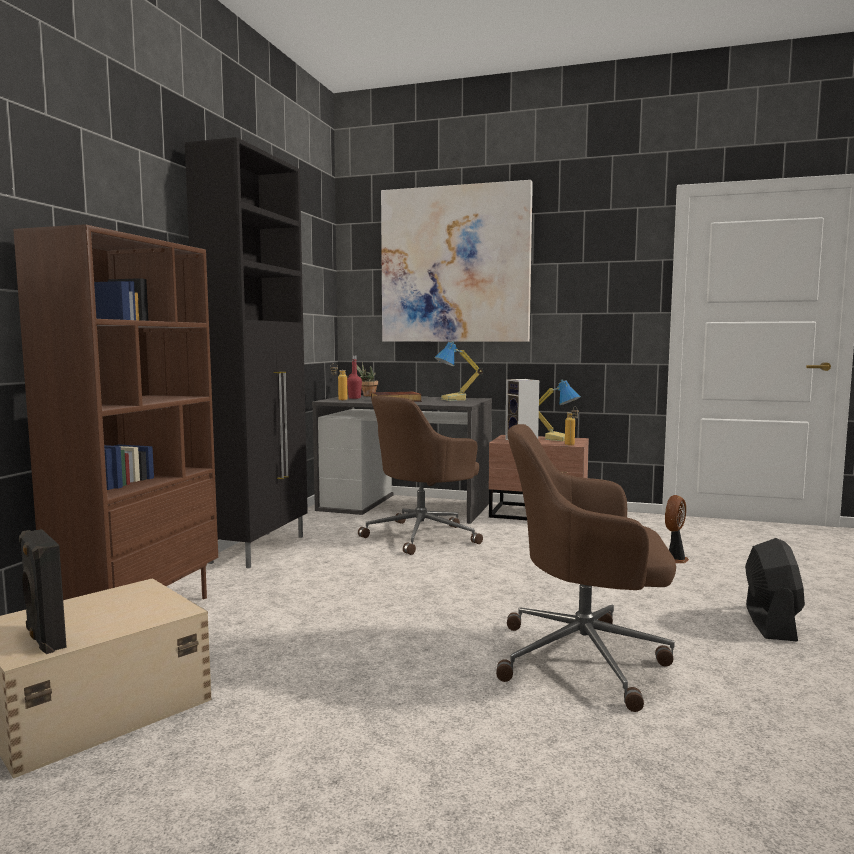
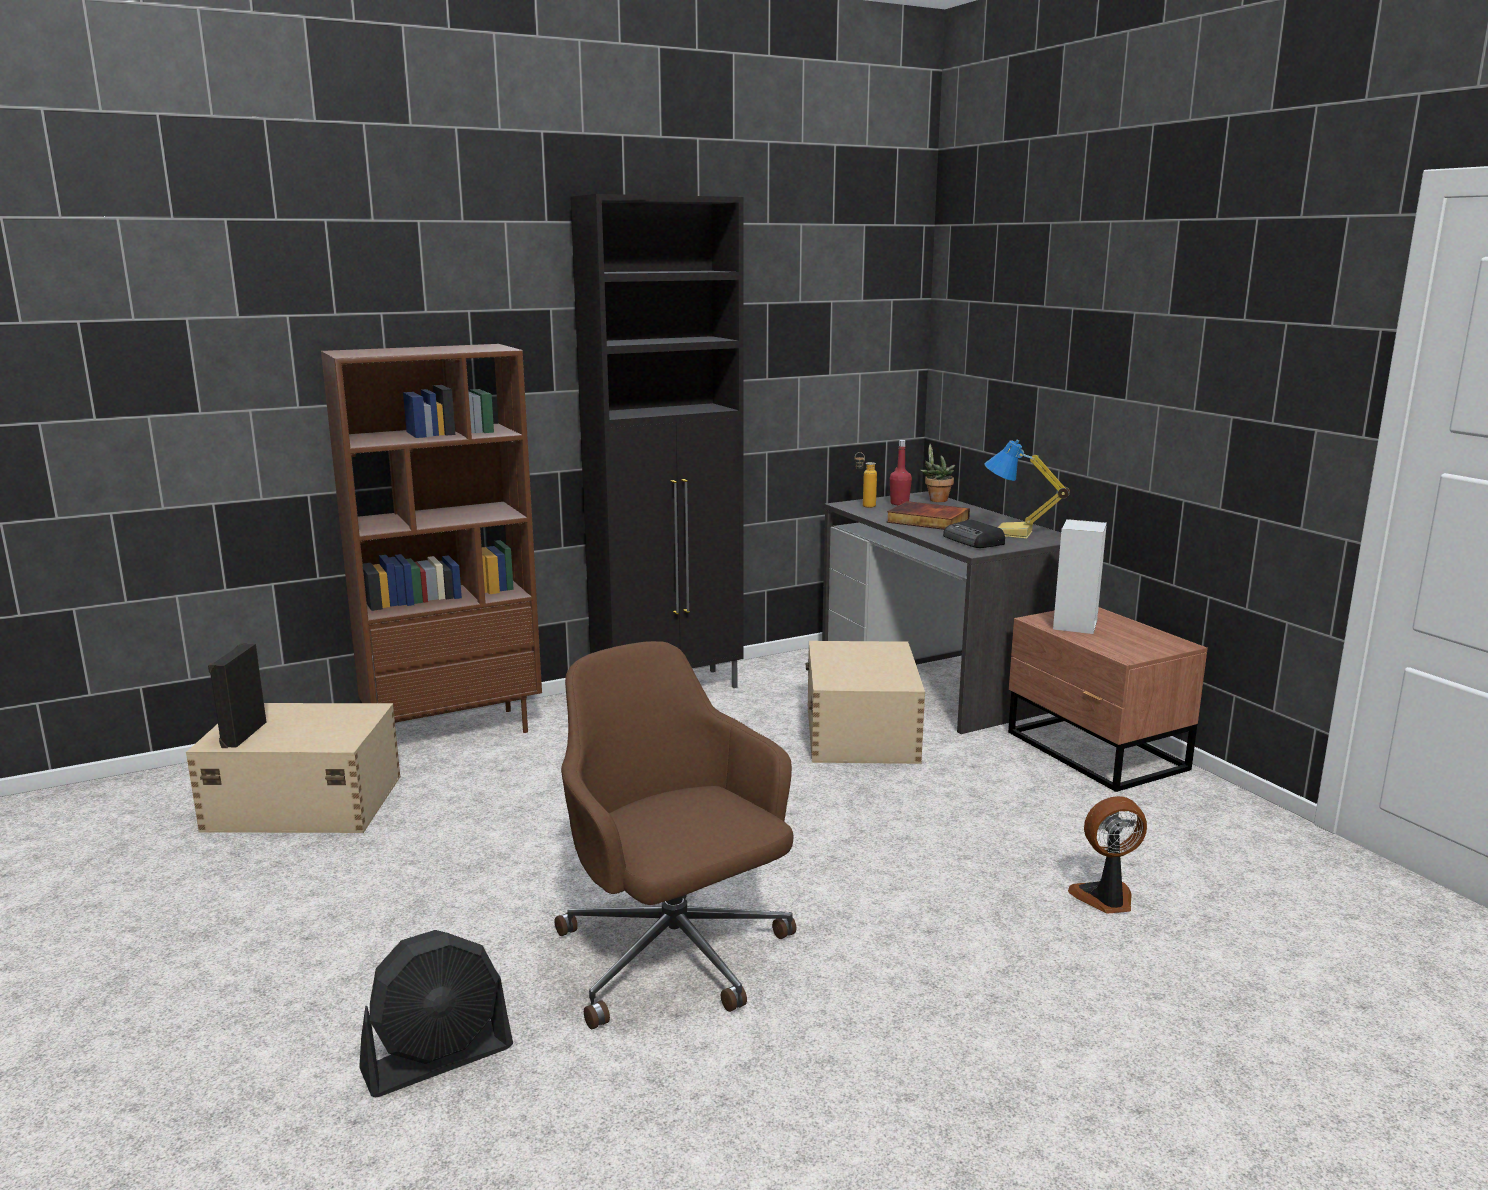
camera: 45 degrees right, 10 degrees up
(423, 536) = (861, 732): brown office chair -> beige storage box
(448, 402) = (974, 541): none -> radio
(455, 265) = (1063, 306): picture -> none
(558, 439) = (1144, 637): table lamp -> none
(571, 445) = (1117, 656): bottle -> none
(770, 623) = (990, 1045): black fan -> black fan (438, 1058)

